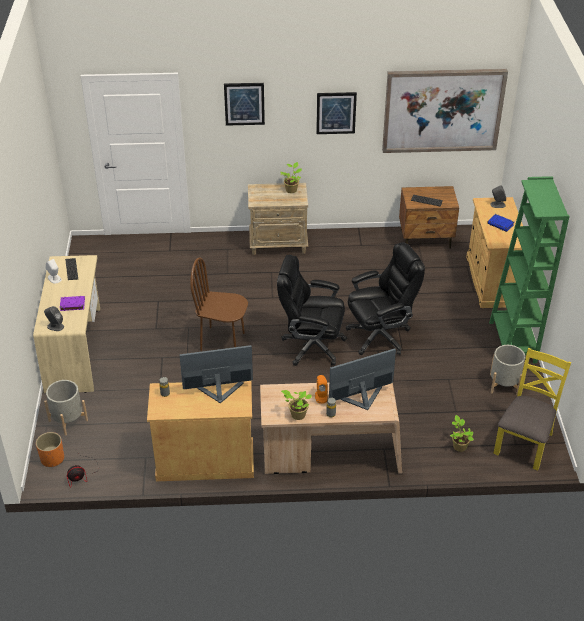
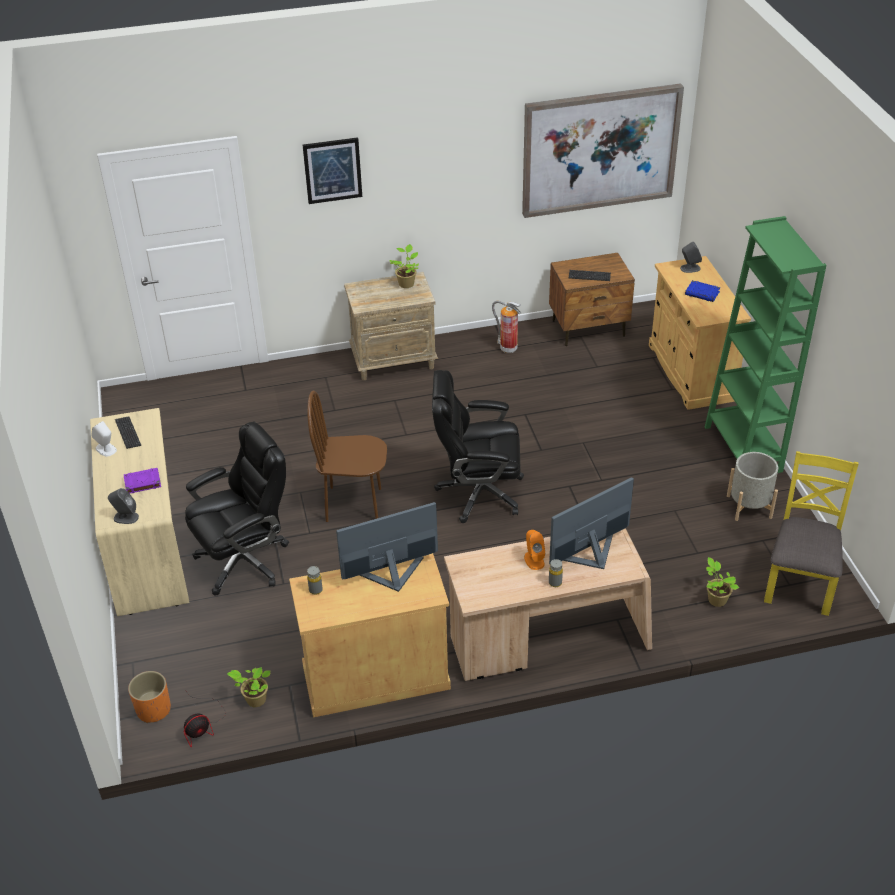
camera: 10 degrees left, 0 degrees up
(68, 420) = (162, 650): grey planter -> none
(297, 415) = (508, 591): potted plant -> potted plant (254, 700)
(336, 112) = (458, 169): picture -> none
(362, 246) = (507, 348): none -> fire extinguisher
(380, 335) = (567, 465): black office chair -> black office chair (245, 560)

